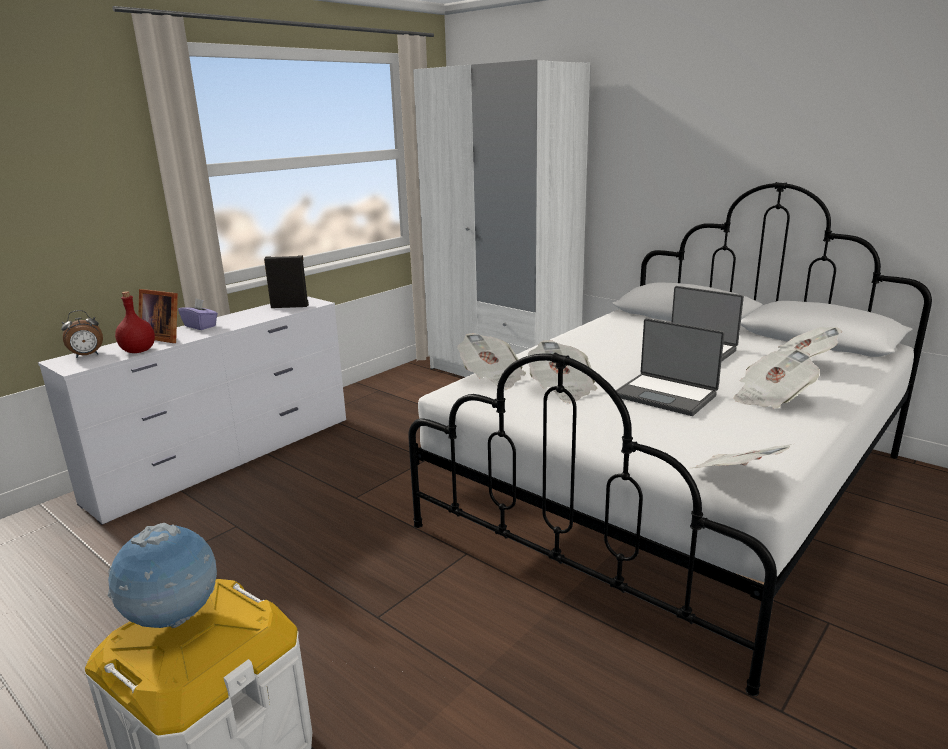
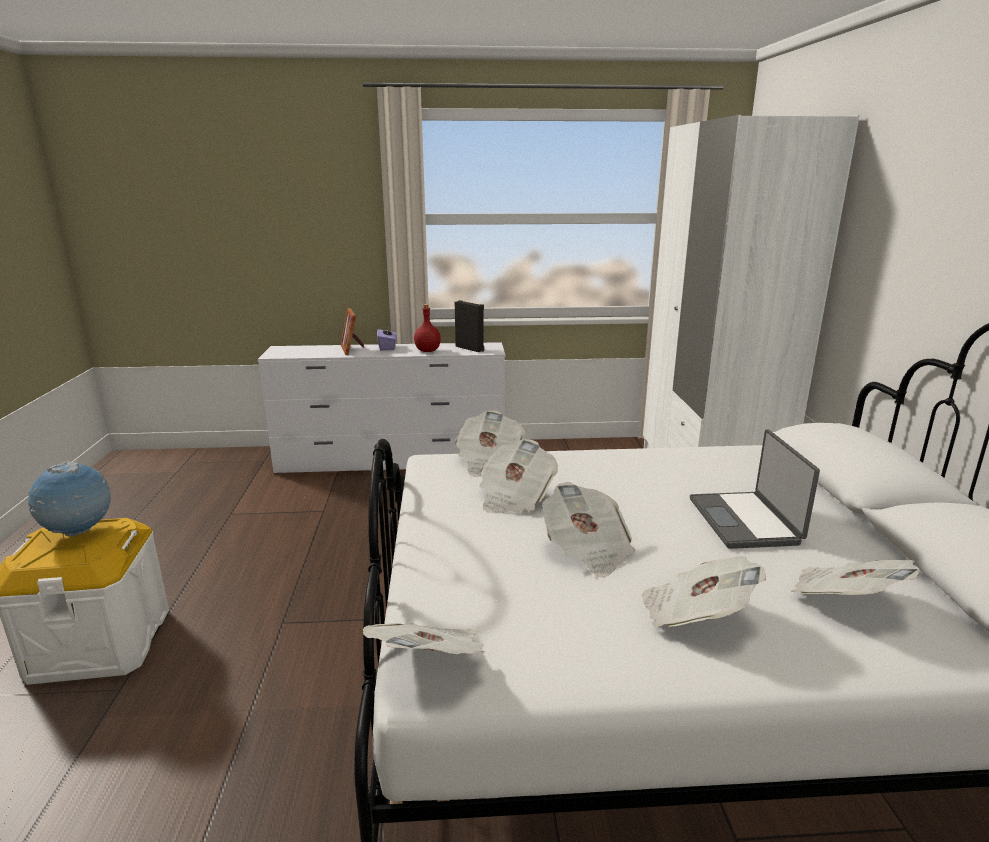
camera: 45 degrees right, 0 degrees up
(87, 356) = (295, 349): alarm clock -> none
(137, 351) = (319, 354): red bottle -> red bottle (427, 351)
(666, 395) = (587, 550): laptop -> newspaper

